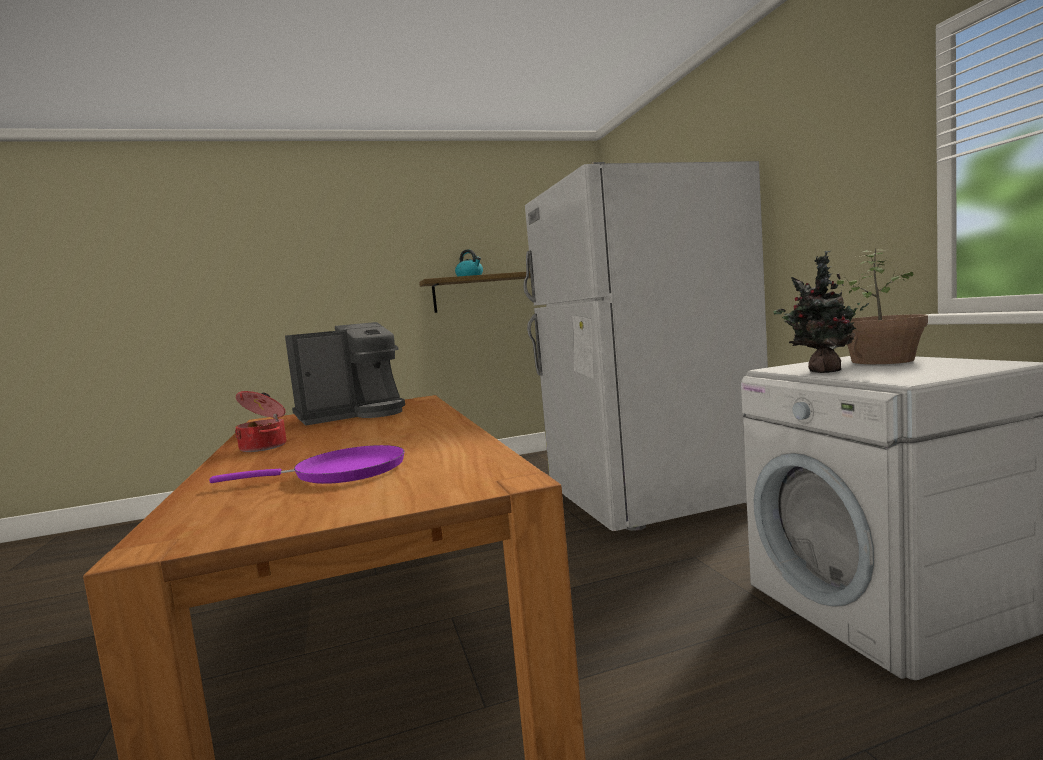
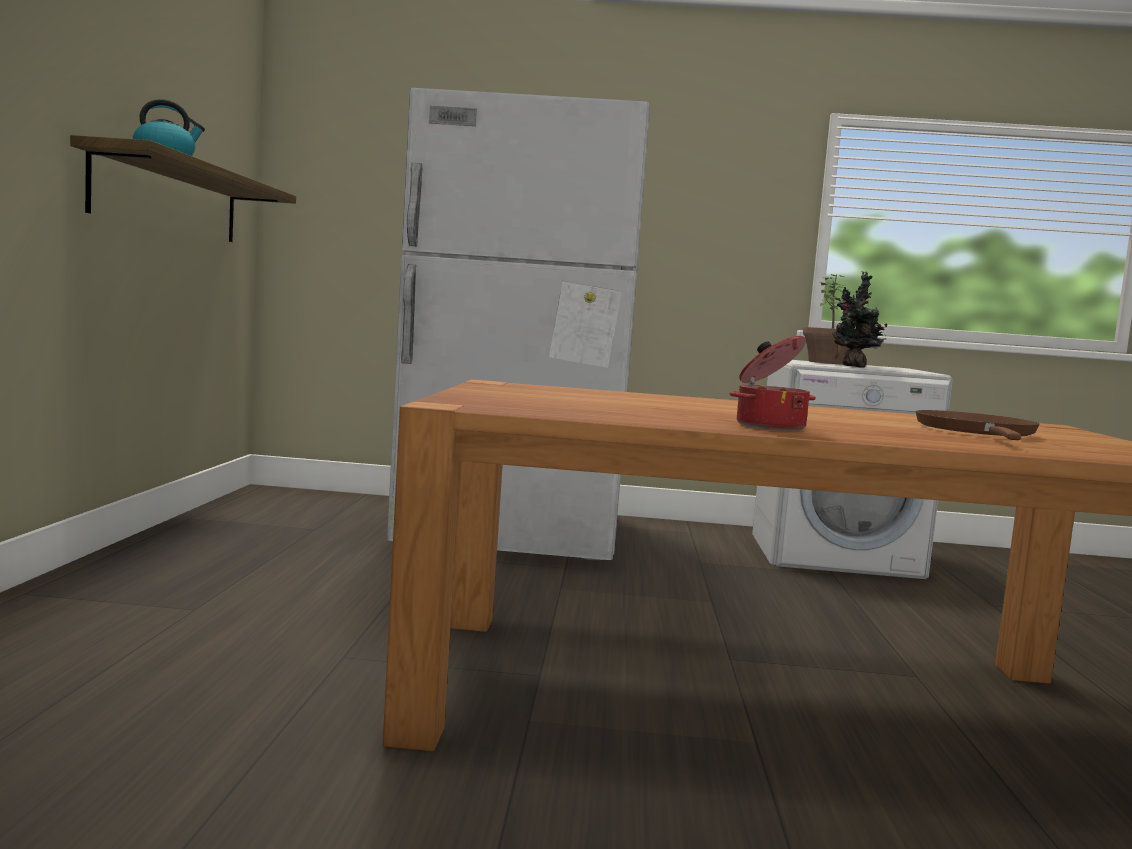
camera: 70 degrees left, 0 degrees up
(342, 472) = (977, 432): purple frying pan -> brown frying pan
(353, 415) = (563, 398): coffee machine -> none

